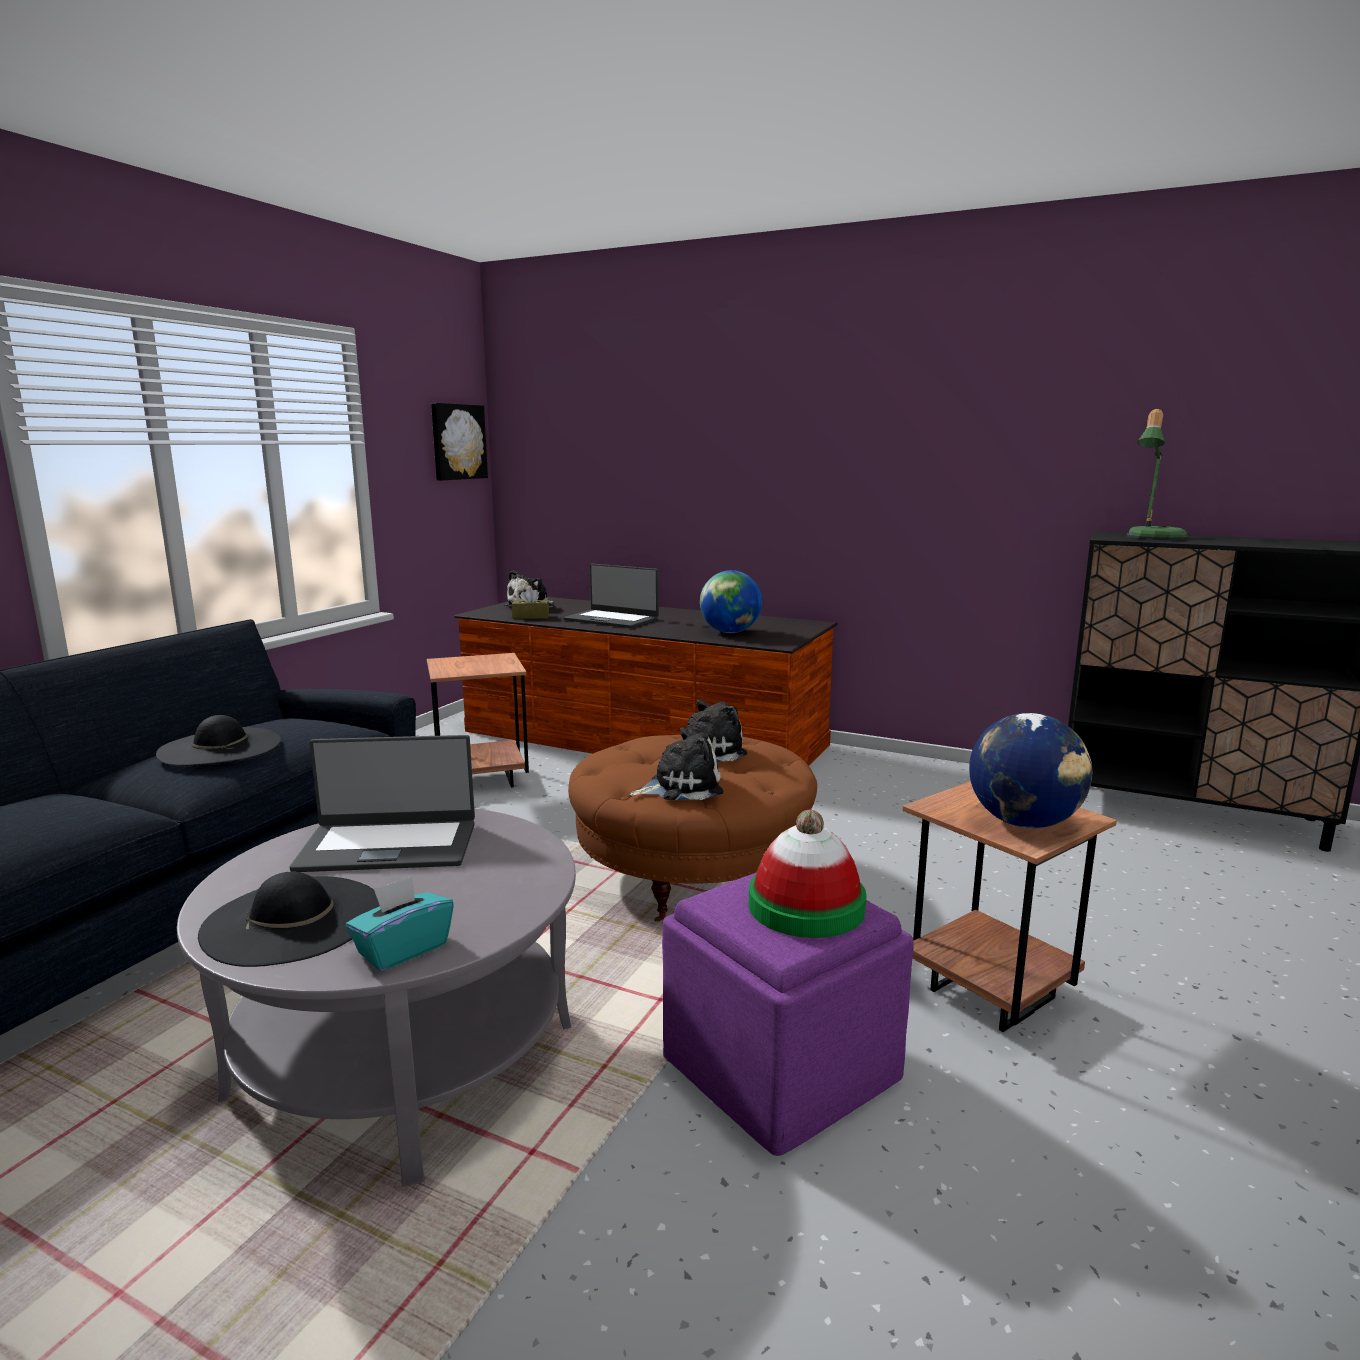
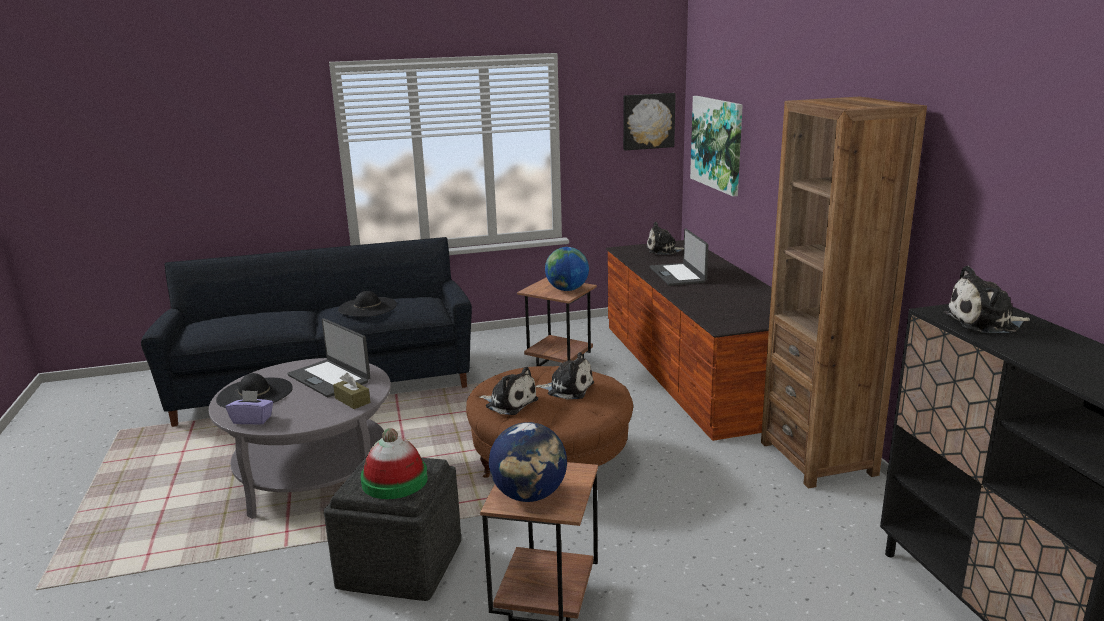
camera: 50 degrees right, 5 degrees up
(402, 949) = (252, 420): turquoise tissue box -> purple tissue box
(530, 617) = (639, 260): brown tissue box -> brown tissue box (352, 400)
(578, 461) = (717, 143): none -> picture
(730, 632) = (719, 307): globe -> globe (567, 290)
(778, 1068) = (400, 564): purple ottoman -> grey ottoman
(887, 767) = (818, 458): none -> brown bookcase
(1153, 538) = (985, 322): table lamp -> plush toy

